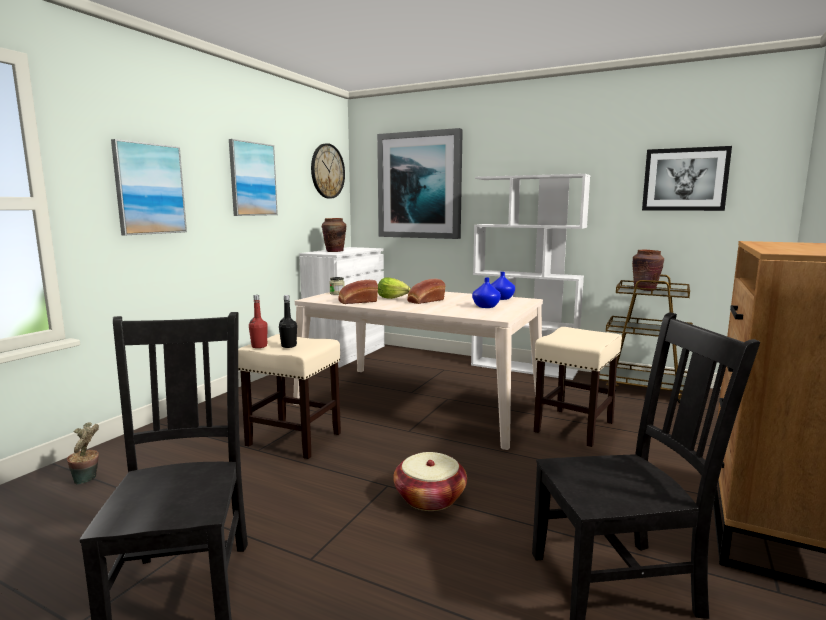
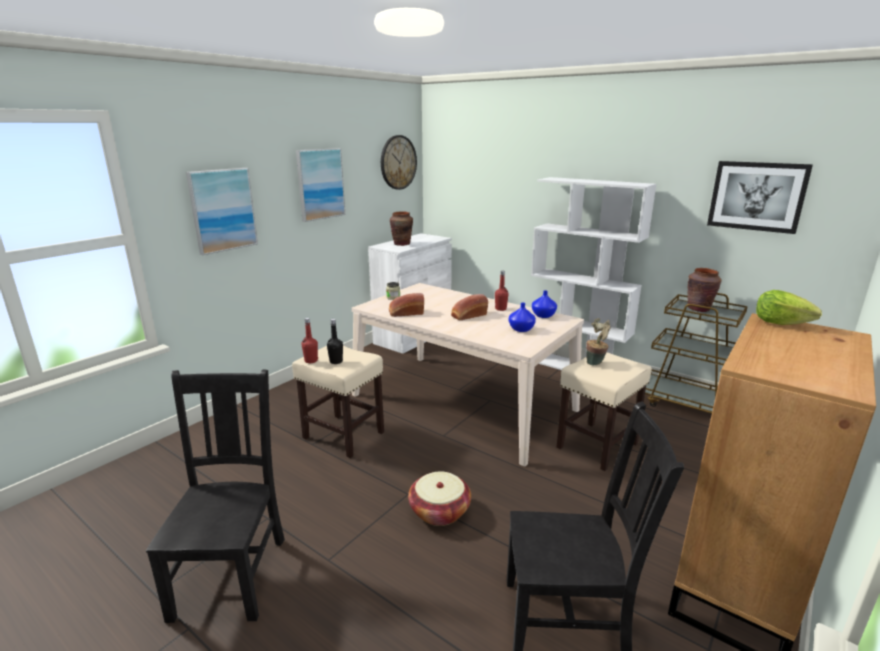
camera: 10 degrees right, 10 degrees up
(87, 480) = (178, 461): potted plant -> potted plant (596, 363)
(392, 298) = (440, 309): lettuce -> lettuce (780, 323)
(420, 185) = (488, 178): picture -> none
(455, 296) = (500, 309): none -> red bottle

